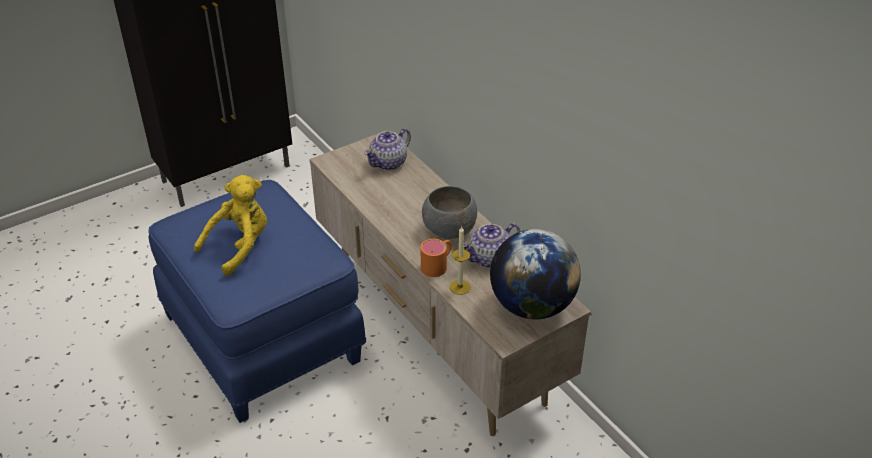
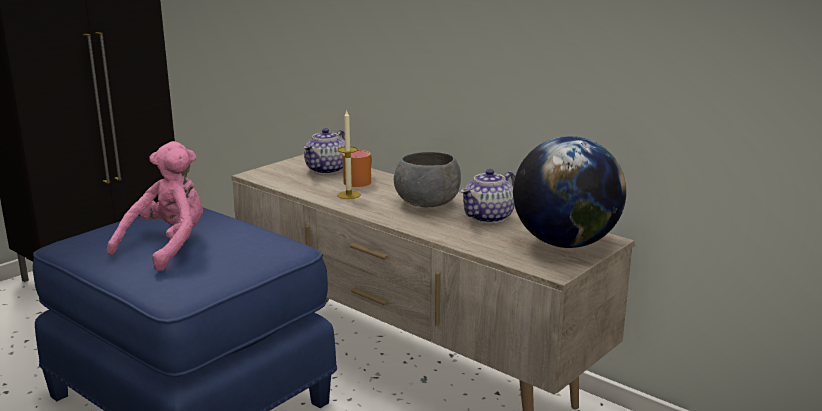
camera: 15 degrees left, 20 degrees down
(240, 246) = (168, 247): yellow plush toy -> pink plush toy
(438, 265) = (431, 227): orange mug -> orange mug (361, 180)
(460, 287) = (470, 239): candle -> candle (348, 195)

